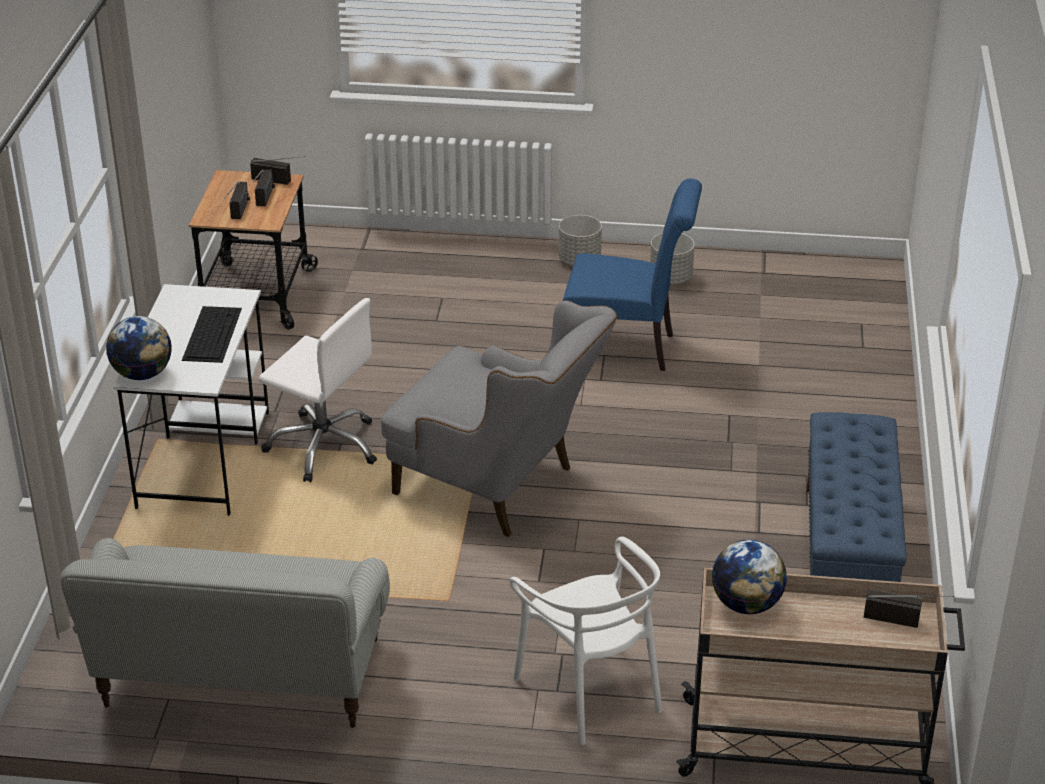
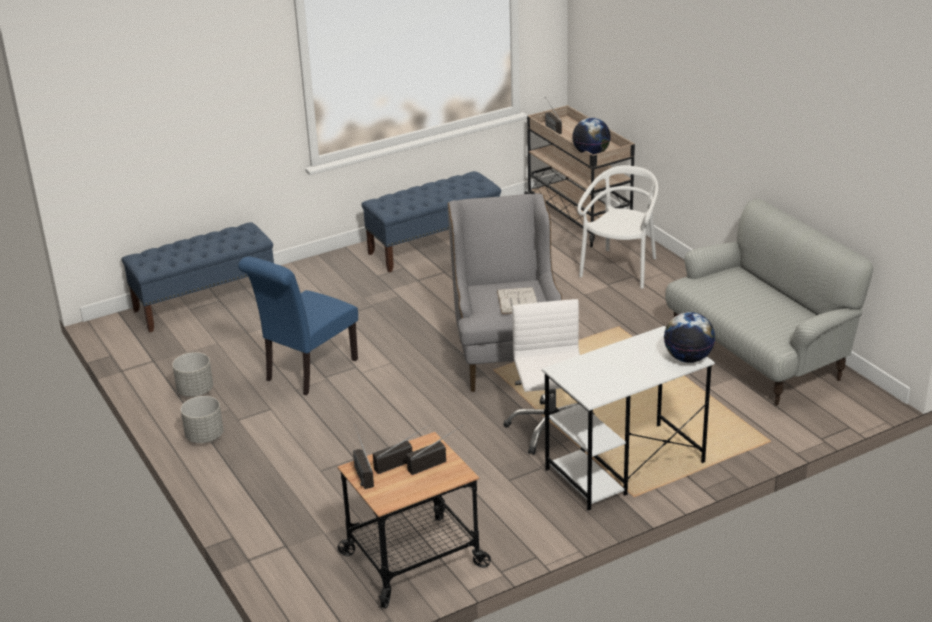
camera: 125 degrees left, 5 degrees down
(212, 333) = (613, 358): keyboard -> none
(453, 389) = (517, 301): none -> white book
(627, 348) = (307, 372): blue chair -> blue chair turned 120 degrees counterclockwise
(868, 337) = (206, 302): none -> blue bench

